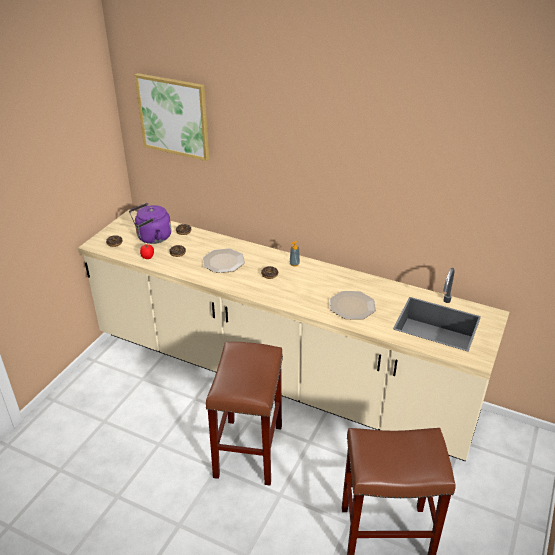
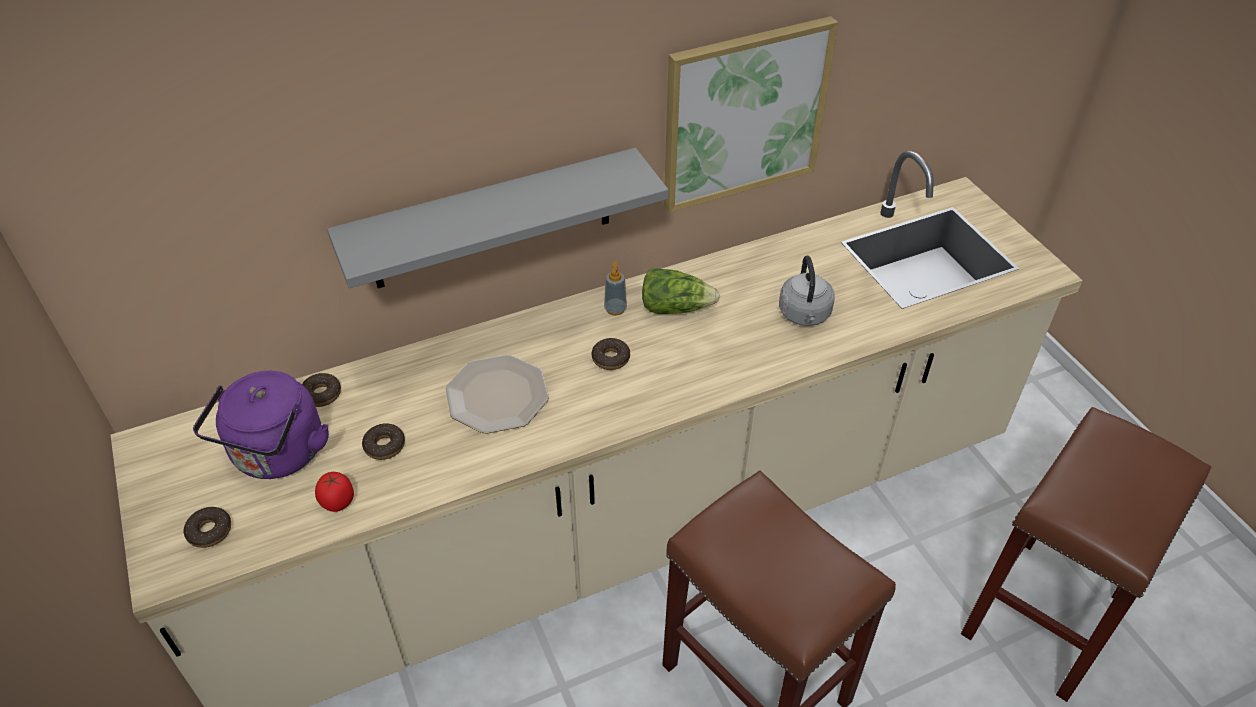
camera: 50 degrees left, 10 degrees up
(174, 116) = (200, 130): picture -> picture (744, 114)
(262, 200) = (492, 220): none -> grey shelf
(313, 276) = (675, 307): none -> lettuce
(352, 306) = (804, 315): plate -> grey kettle

